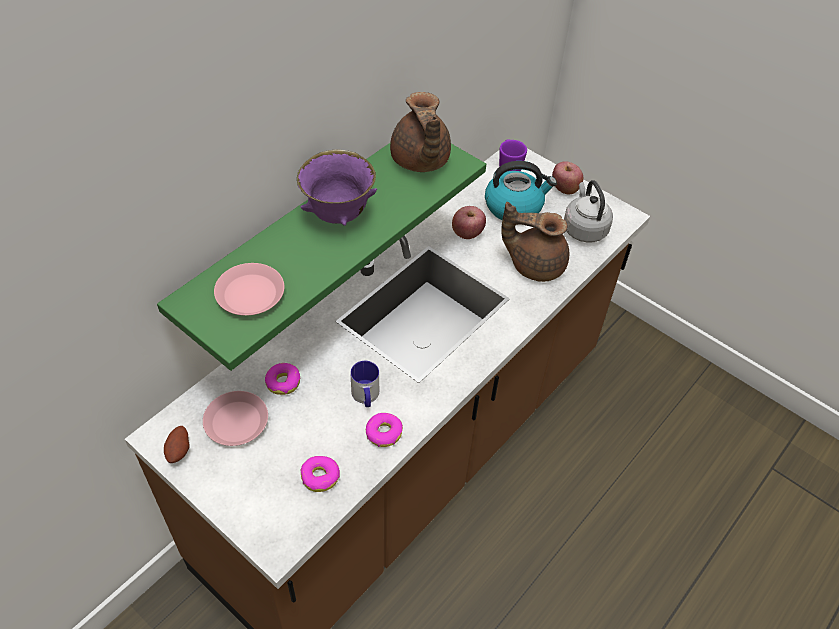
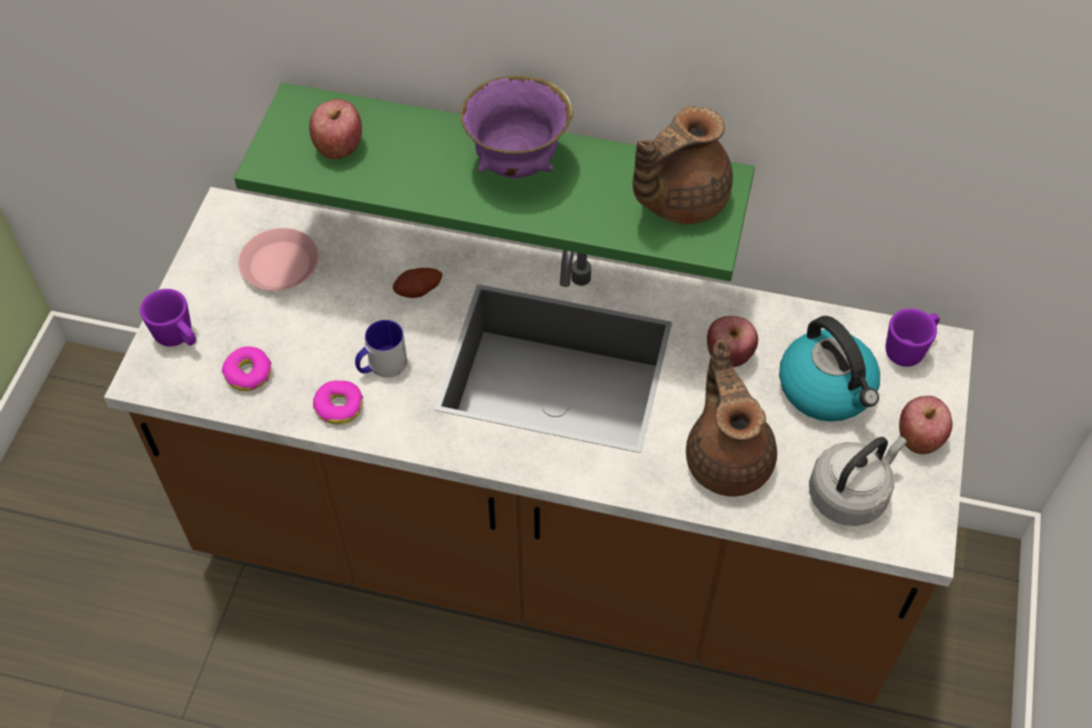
camera: 65 degrees right, 5 degrees up
(179, 450) = (219, 237): potato -> potato (419, 292)
(249, 294) = (339, 147): pink plate -> apple
(256, 511) = (178, 338): none -> purple mug
(283, 382) = (357, 279): donut -> none

